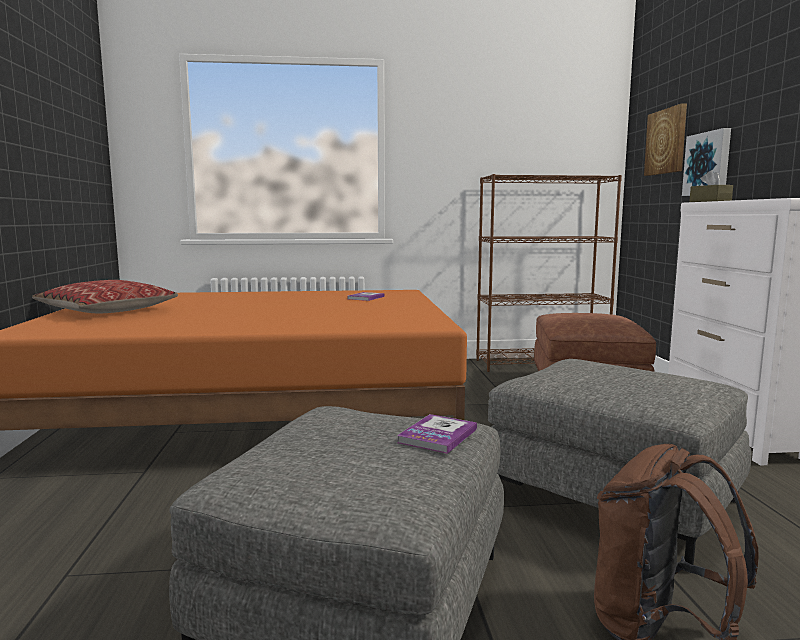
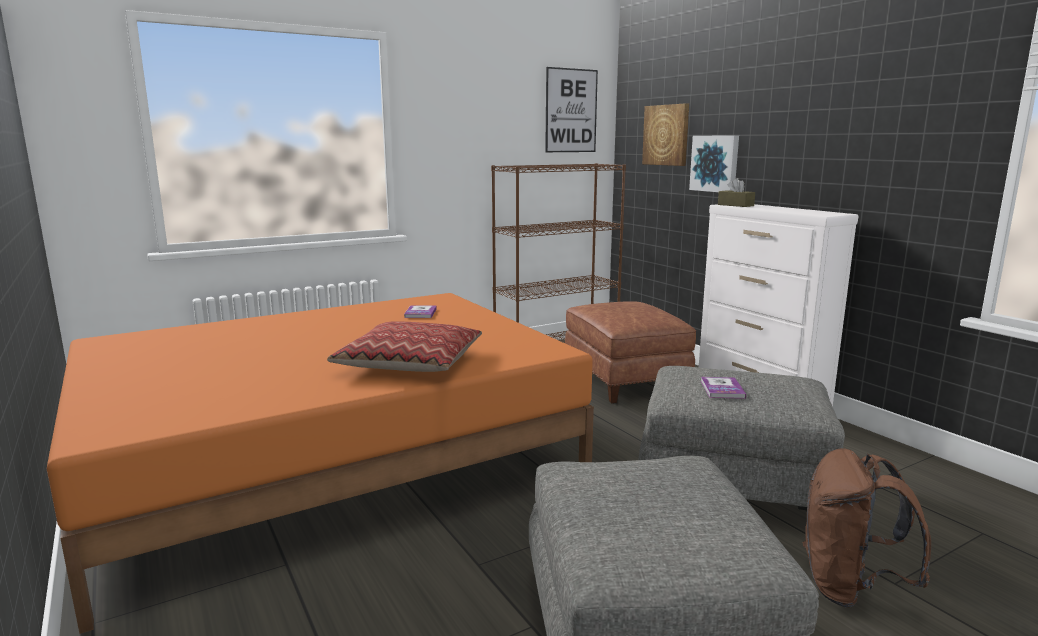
camera: 25 degrees left, 5 degrees up
(108, 310) = (145, 375): pillow -> pillow (410, 362)
(438, 436) = (699, 479): book -> book (722, 389)
(572, 126) = (571, 111): none -> picture

